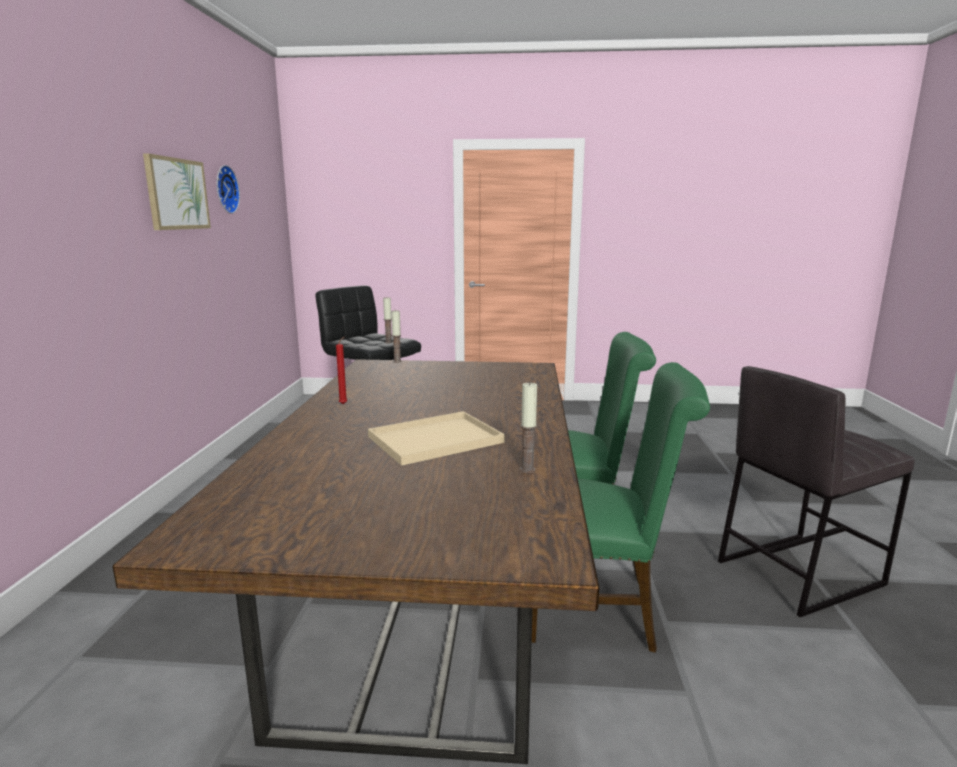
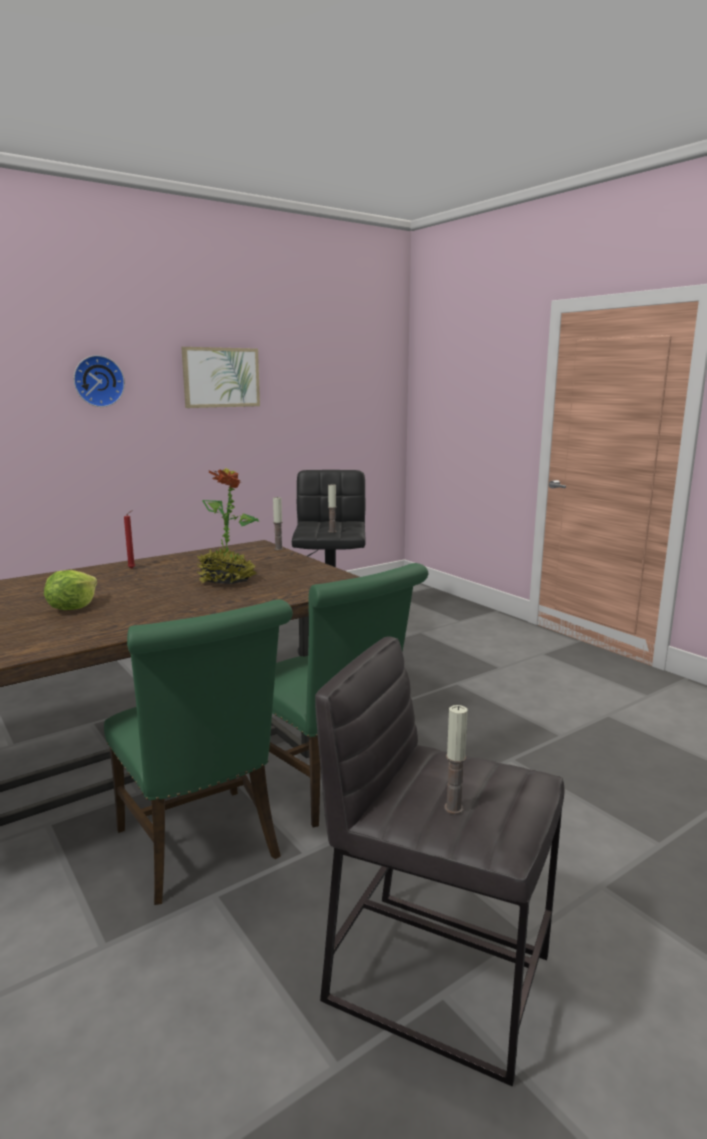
camera: 50 degrees right, 0 degrees up
(224, 189) = (293, 370): wall clock -> wall clock (98, 381)
(433, 440) = (72, 608): beige tray -> lettuce
(459, 388) = (227, 581): none -> potted plant
(527, 469) = (28, 645): candle -> candle (453, 808)

